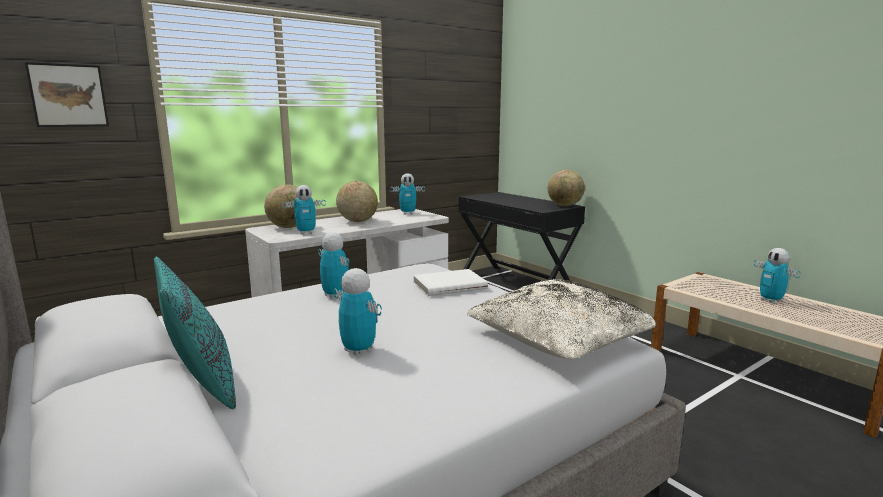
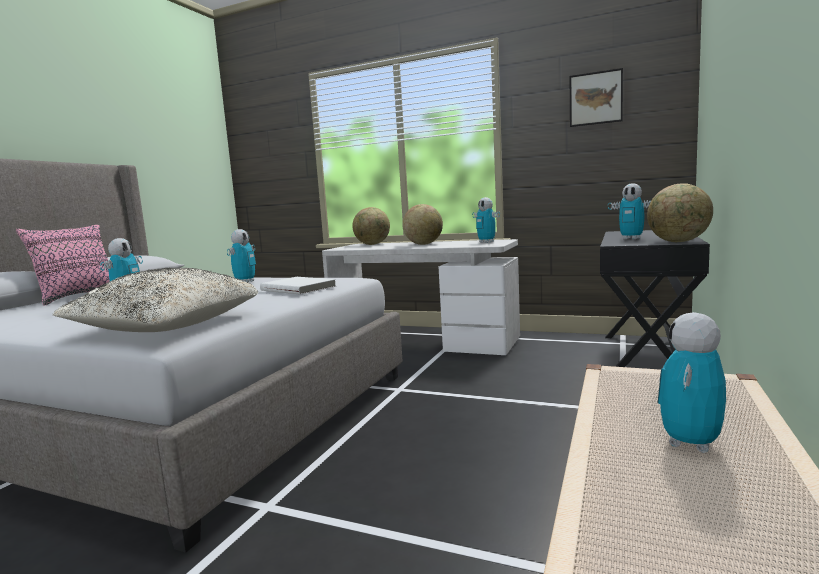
camera: 60 degrees right, 5 degrees down
(68, 95) = (274, 150): picture -> picture (595, 98)
(201, 384) = (79, 297): turquoise pillow -> pink pillow
(306, 233) = (361, 247): toy robot -> toy robot (631, 239)

